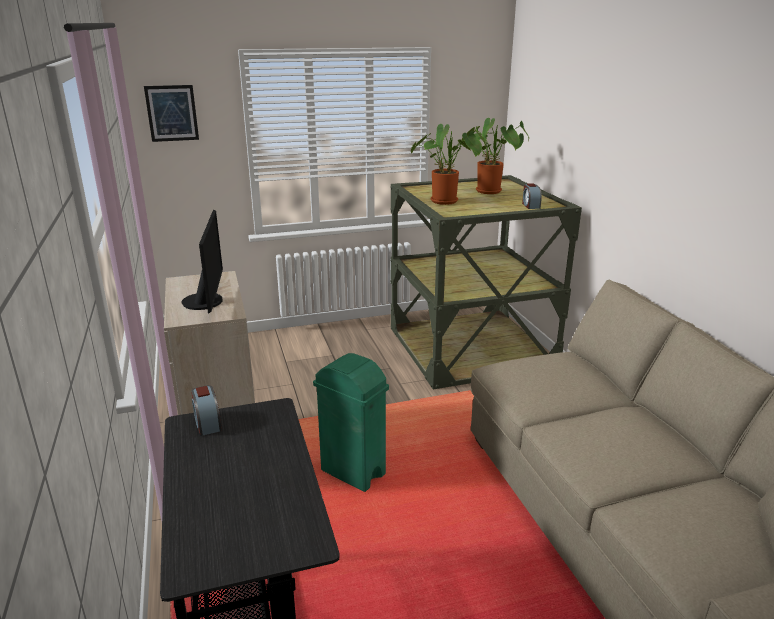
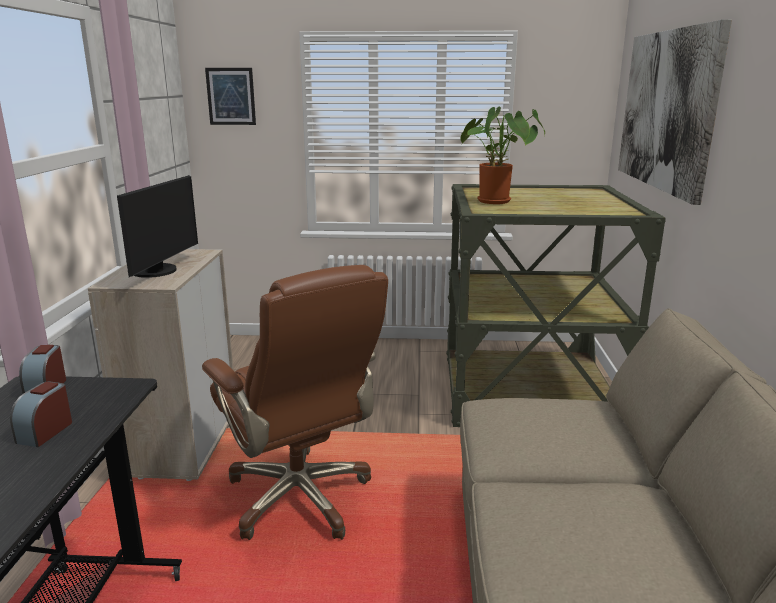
camera: 20 degrees right, 5 degrees down
(353, 473) = (299, 501): green trash can -> brown office chair
(491, 191) = (565, 197): potted plant -> none
(530, 205) = (598, 212): alarm clock -> alarm clock (45, 432)
(570, 122) = (666, 110): none -> picture

